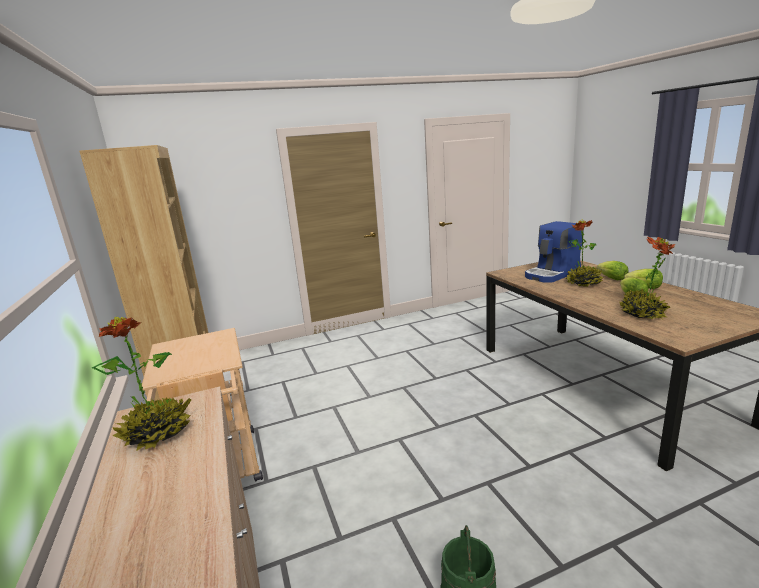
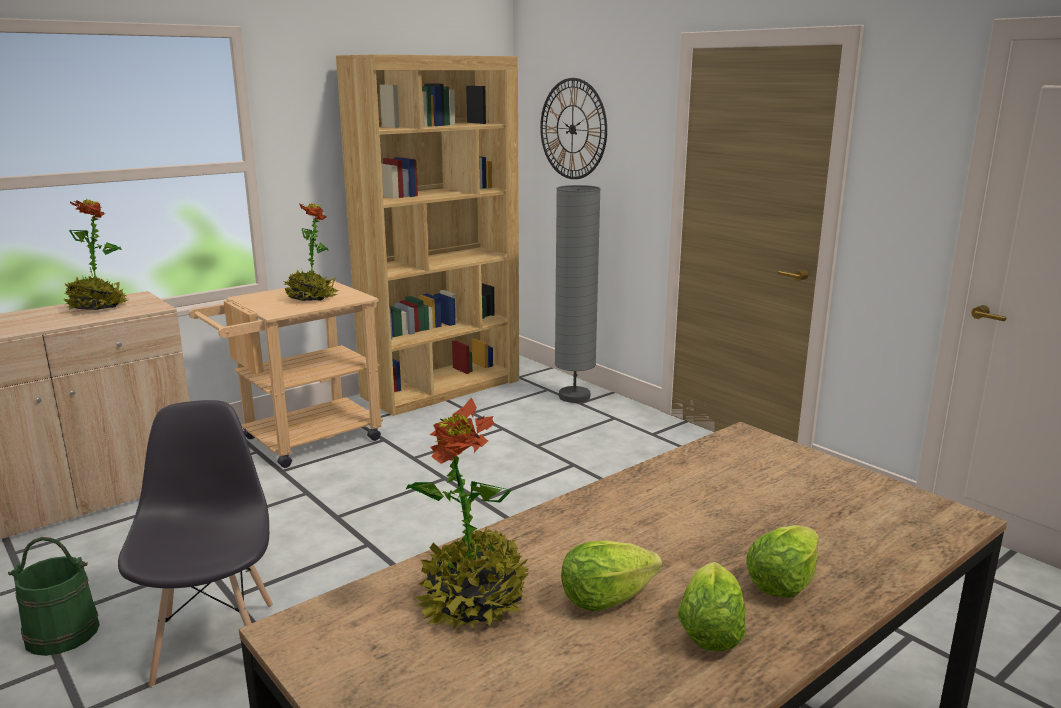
camera: 70 degrees right, 0 degrees up
(194, 195) = (572, 129): none -> wall clock
(262, 355) = (574, 397): none -> grey floor lamp
(491, 504) = (215, 642): none -> grey chair
(552, 274) = (774, 496): coffee machine -> none
(583, 283) = (707, 535): potted plant -> potted plant (311, 298)

